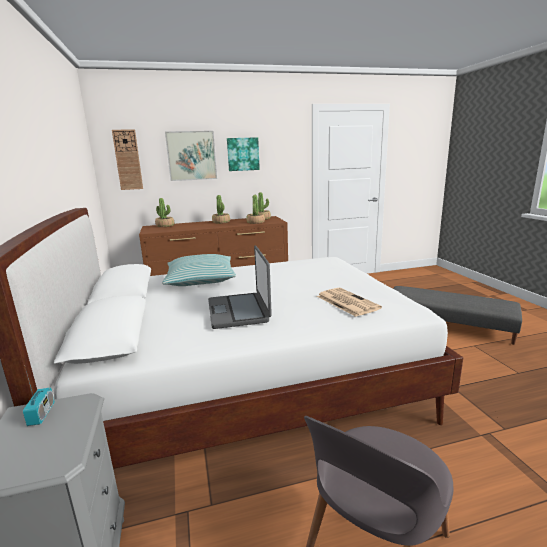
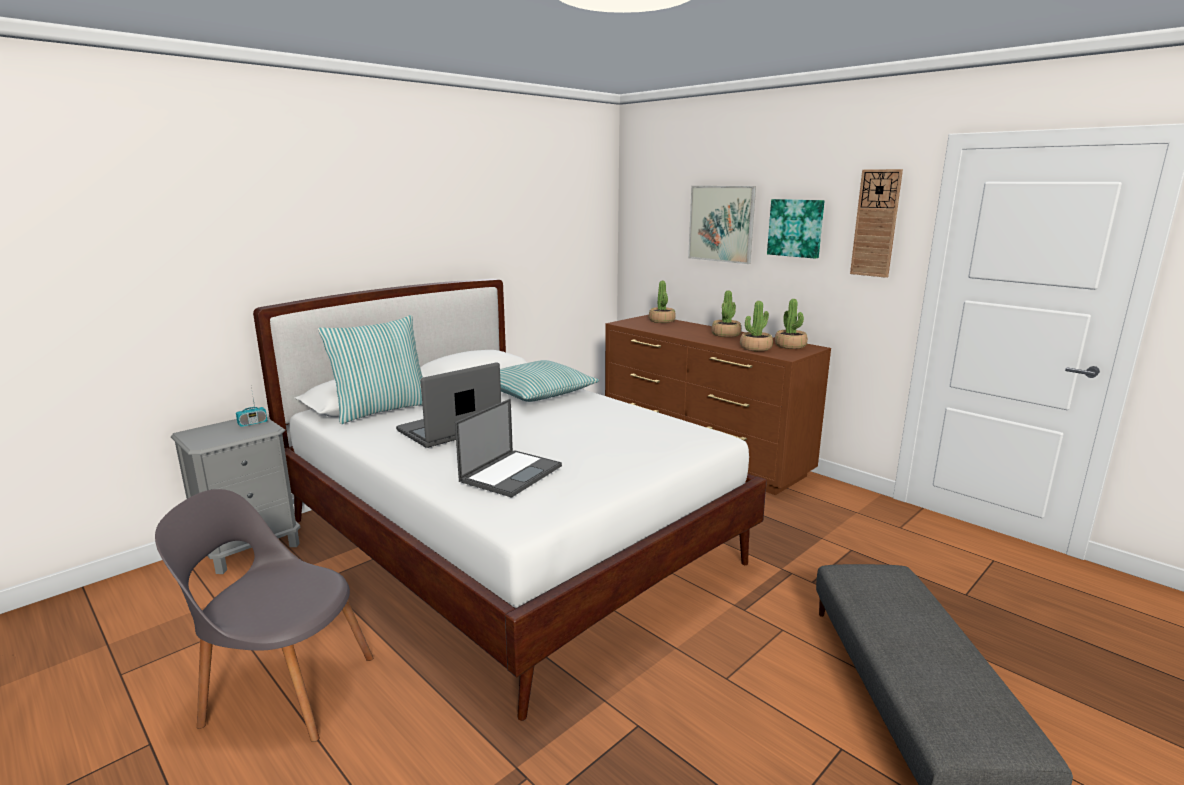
camera: 60 degrees right, 0 degrees up
(128, 160) = (649, 222): wall clock -> wall clock (876, 223)
(144, 332) = (382, 410): none -> pillow
(346, 302) = (511, 473): newspaper -> laptop

